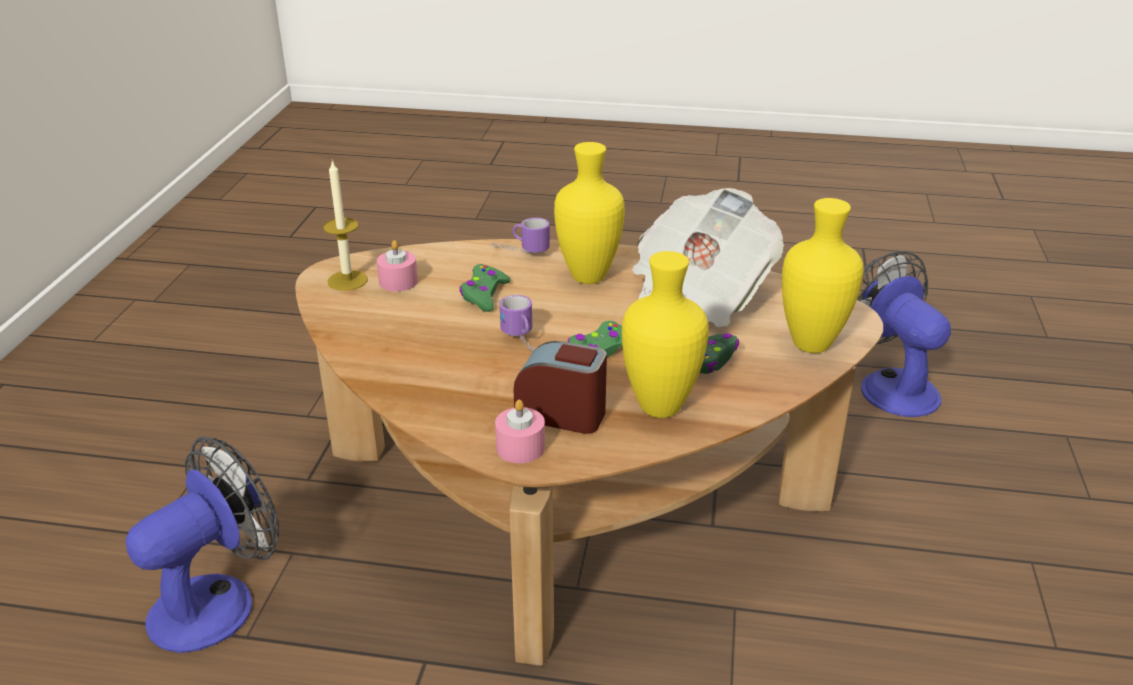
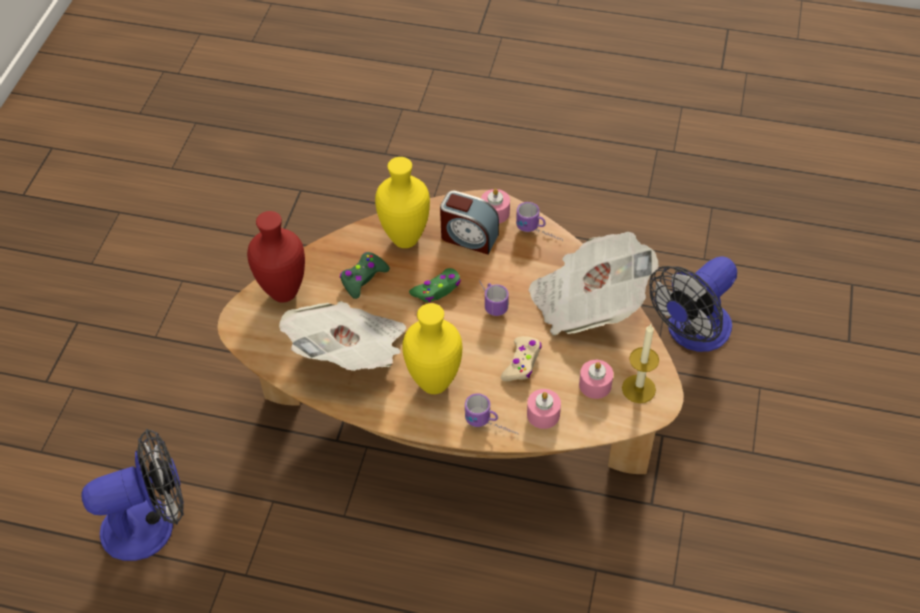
camera: 175 degrees left, 20 degrees up
(390, 348) = (588, 302): none -> newspaper
(449, 422) = (539, 233): none -> mug
(462, 260) = (543, 414): none -> pink candle
(484, 295) = (521, 363): green game controller -> beige game controller
(808, 344) = (285, 293): yellow vase -> red vase
(889, 385) = (151, 524): fan -> fan turned 90 degrees counterclockwise

